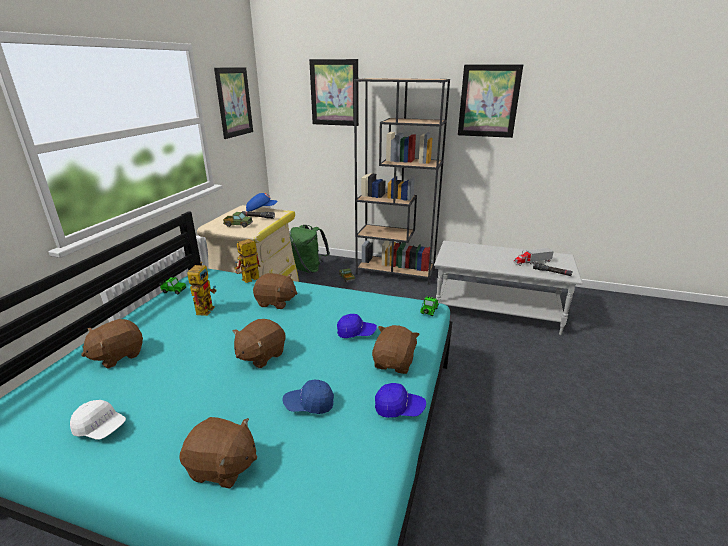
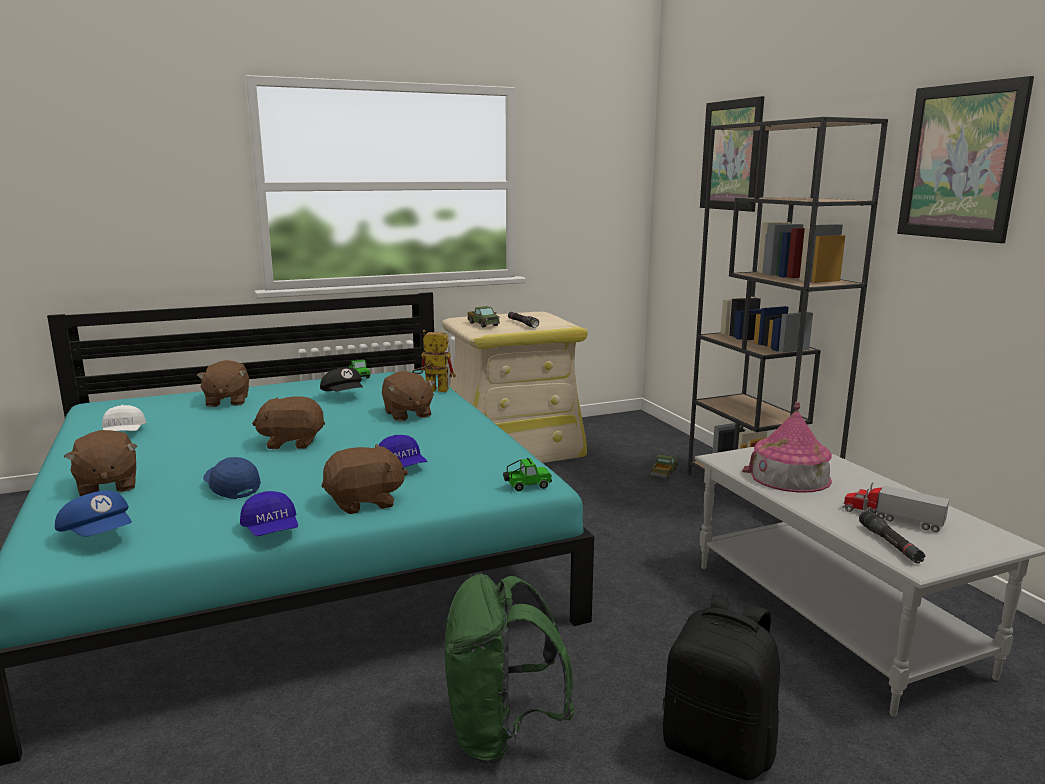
camera: 50 degrees right, 10 degrees down
(118, 355) = (227, 401): brown plush toy -> brown plush toy turned 105 degrees counterclockwise
(205, 308) = (344, 395): toy robot -> black cap
(234, 102) = (587, 168): picture -> none
(261, 209) = (548, 318): blue cap -> blue cap (99, 535)
(309, 269) = (635, 445): green backpack -> green backpack (501, 733)
(478, 259) = (789, 476): none -> toy house
(554, 379) = (718, 748): none -> black backpack

